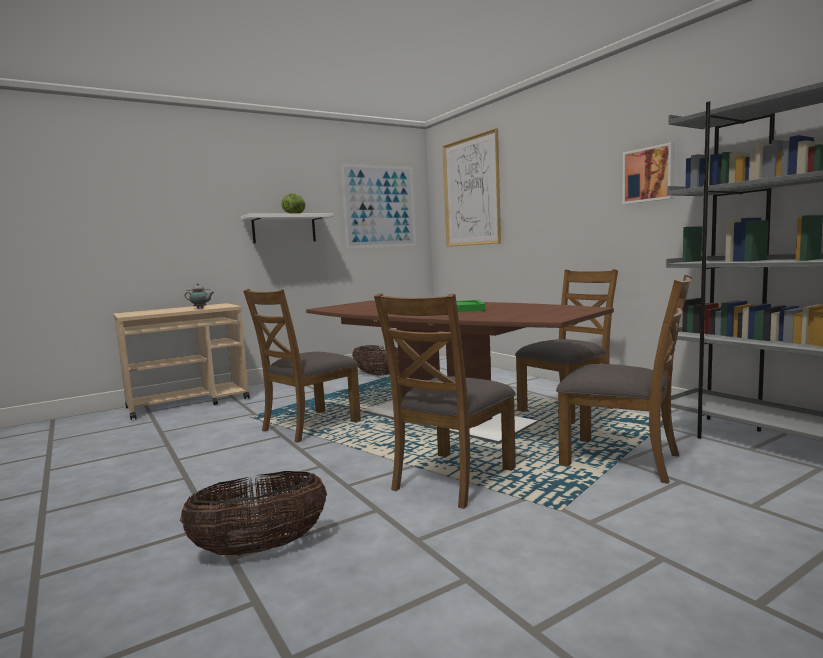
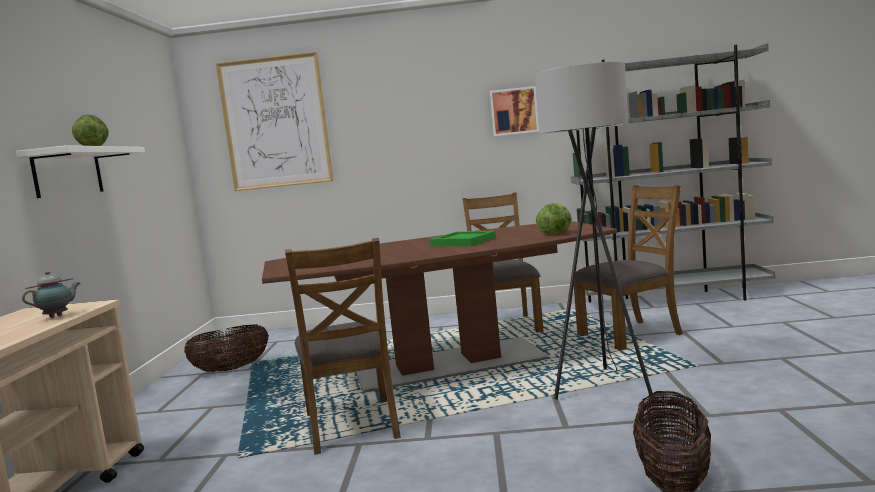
camera: 55 degrees left, 0 degrees up
(379, 206) = (151, 139): picture -> none
(452, 479) = (603, 385): brown chair -> grey floor lamp
(513, 316) = (556, 233): none -> lettuce

